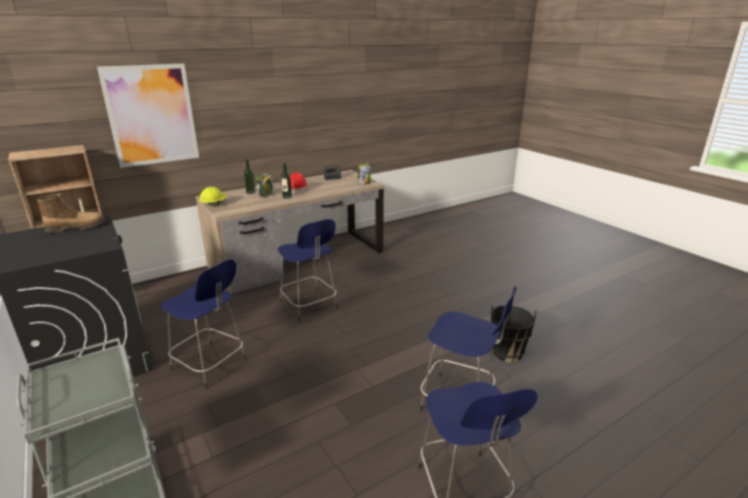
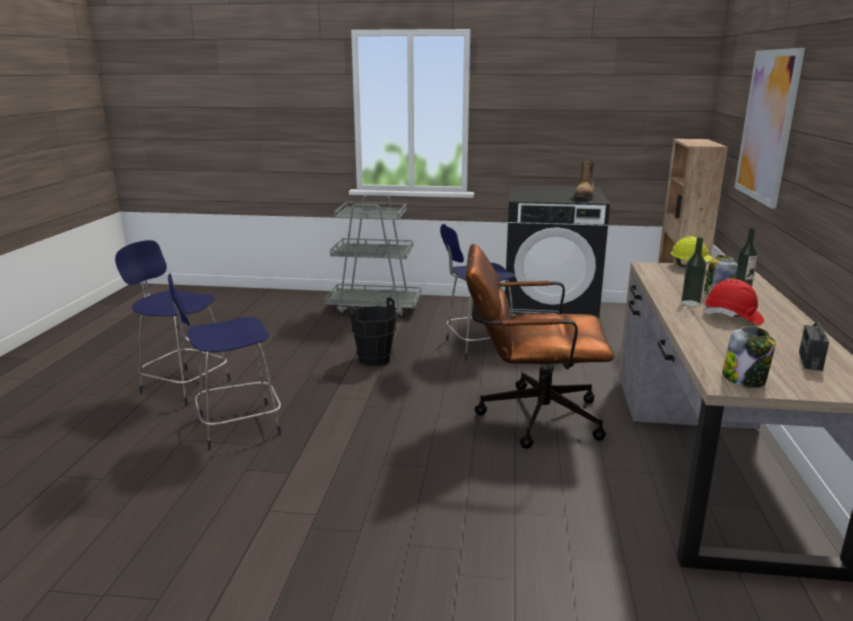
camera: 130 degrees right, 5 degrees down
(309, 306) = (529, 416): blue stool -> brown office chair
(507, 353) = (220, 501): black bucket -> black bucket (375, 359)

